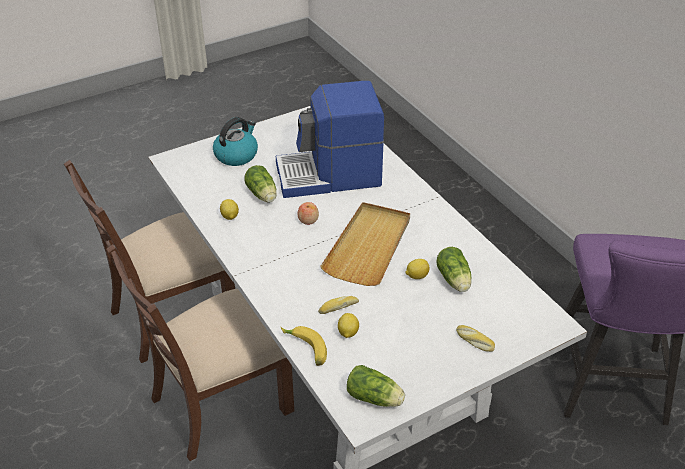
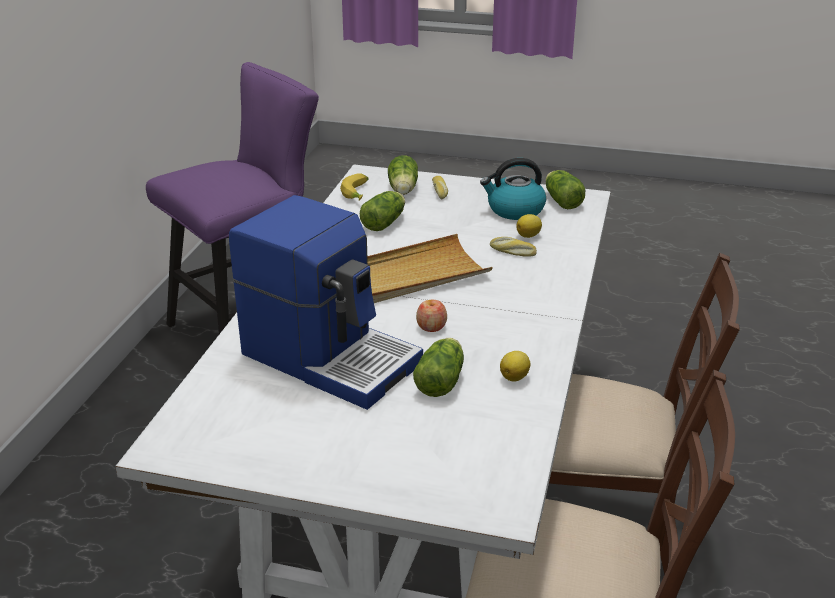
camera: 135 degrees left, 10 degrees down
(236, 155) = (398, 456): kettle -> kettle (514, 210)
(305, 349) = (580, 243): banana -> banana (358, 194)
(416, 276) = (409, 238): lemon -> none
(499, 323) = (403, 190): none -> lettuce

